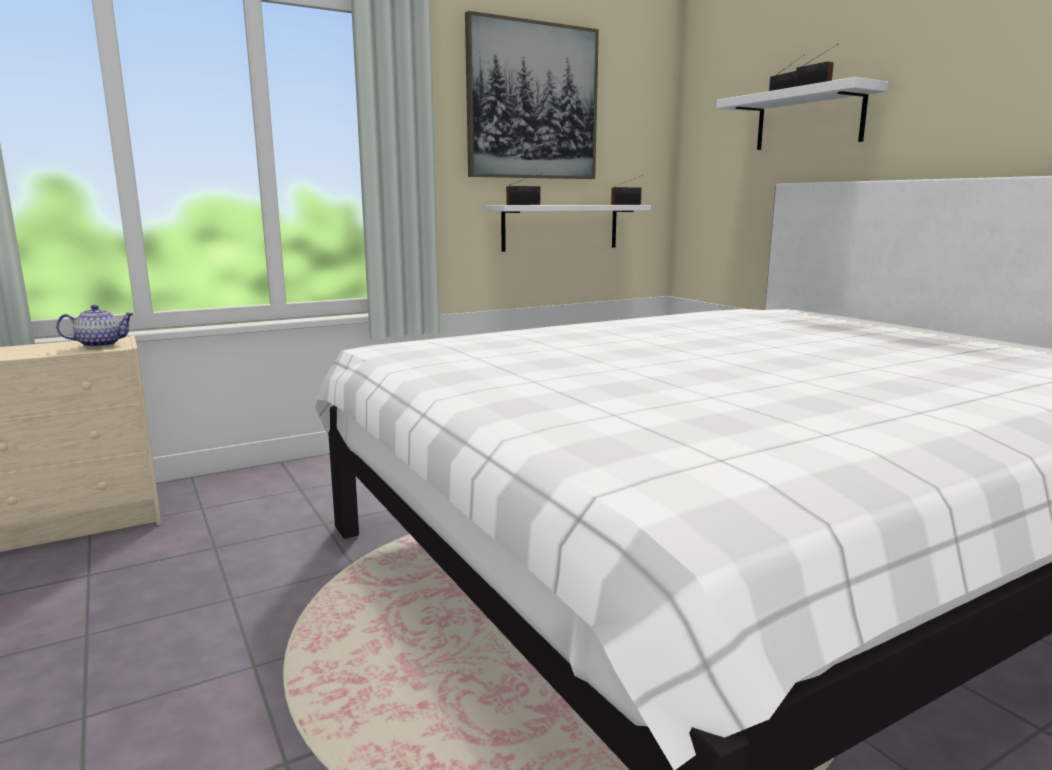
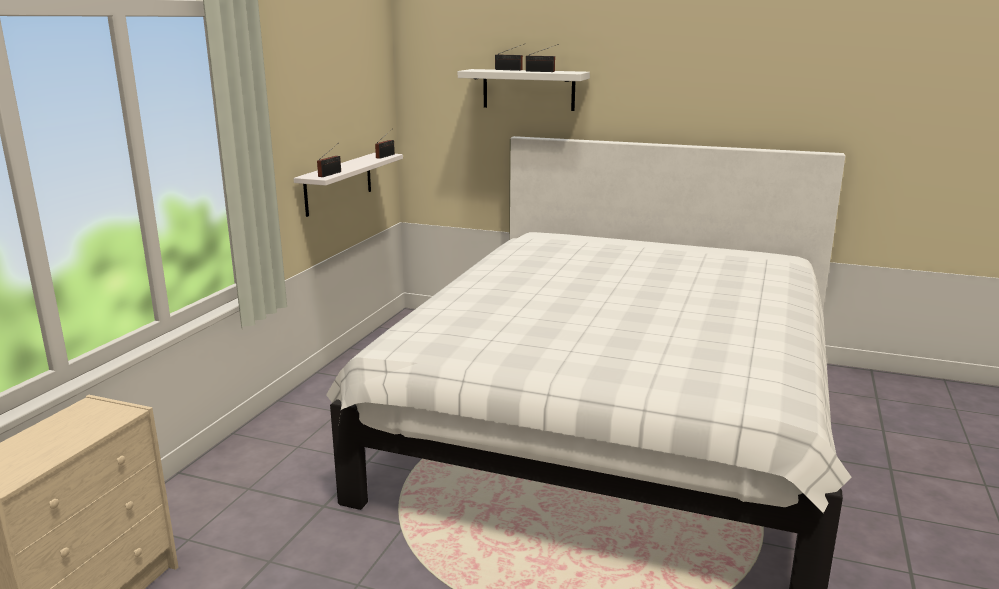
camera: 40 degrees left, 5 degrees up
(100, 344) = (100, 415): teapot -> none
(532, 102) = (314, 76): picture -> none

